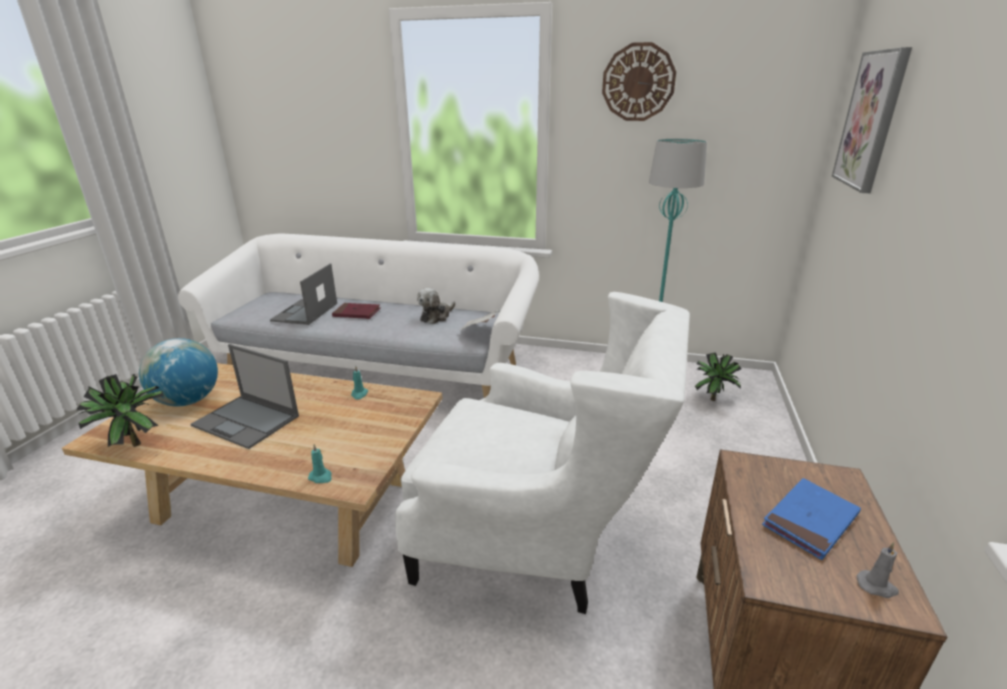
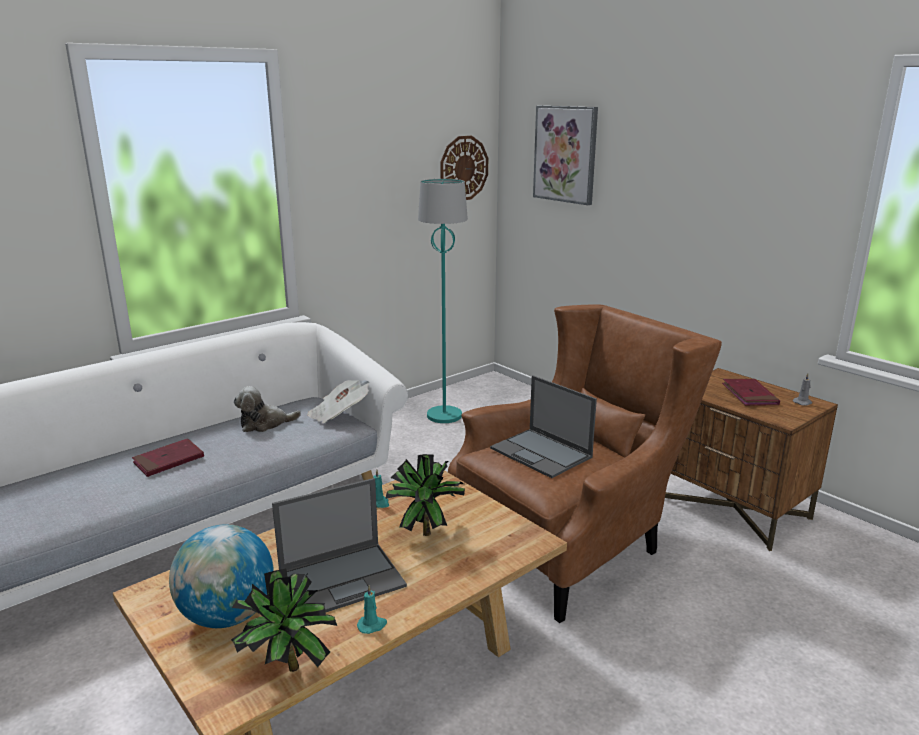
camera: 55 degrees left, 5 degrees down
(305, 312) = (93, 491): laptop -> laptop (542, 453)
(321, 477) = (505, 554): turquoise candle -> turquoise candle (372, 625)
(436, 316) = (264, 424): plush toy -> plush toy turned 90 degrees clockwise
(538, 542) = (572, 543): white armchair -> brown armchair
(638, 82) = (365, 129): wall clock -> wall clock (464, 168)
(713, 398) = (496, 404): potted plant -> potted plant (424, 531)
(810, 521) = (749, 395): blue book -> red book

